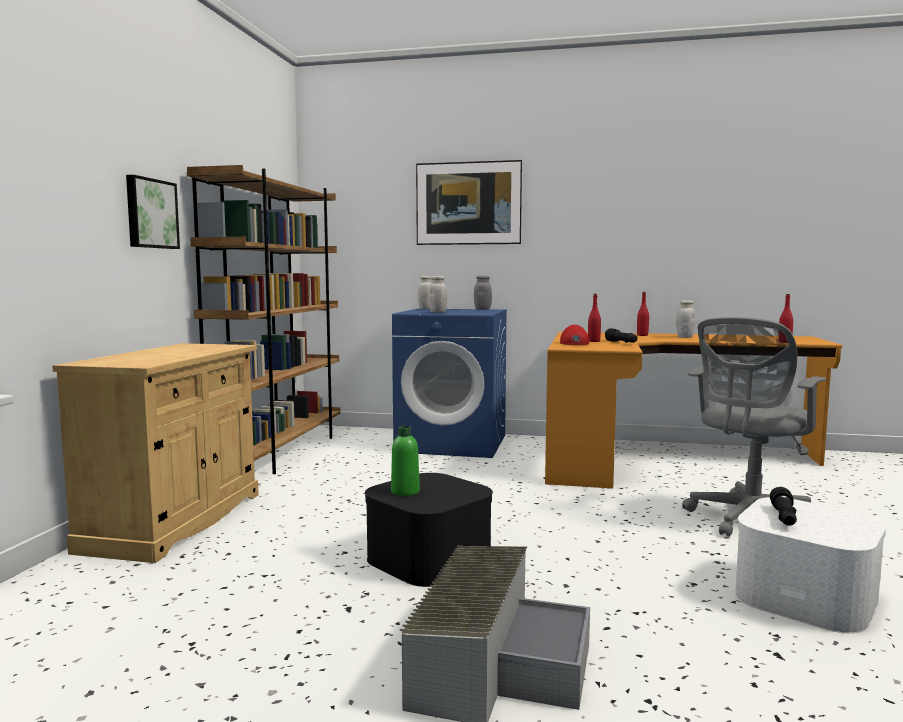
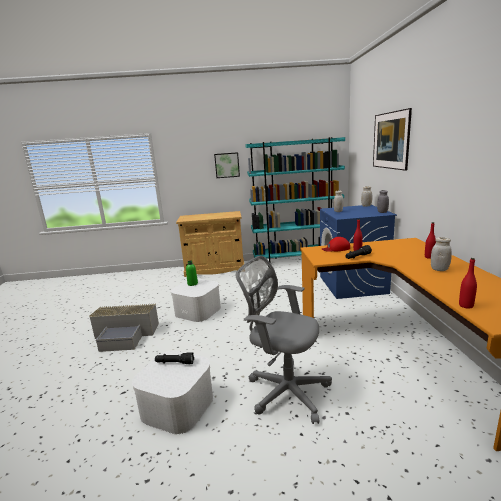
camera: 75 degrees right, 10 degrees up
(280, 452) = (297, 260): brown bookcase -> turquoise bookcase
(429, 558) = (198, 310): black storage box -> white storage box

